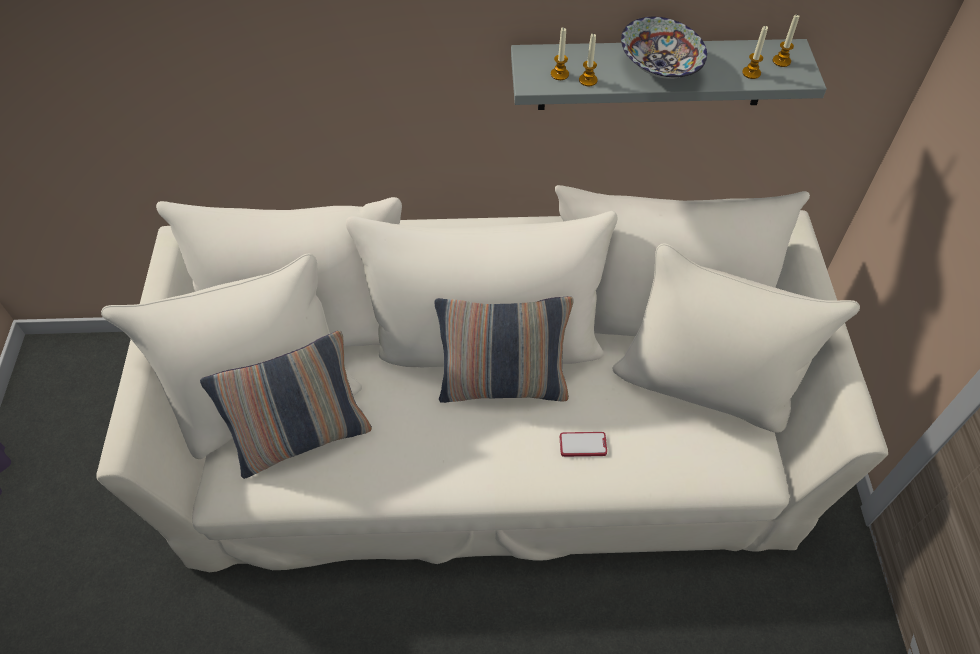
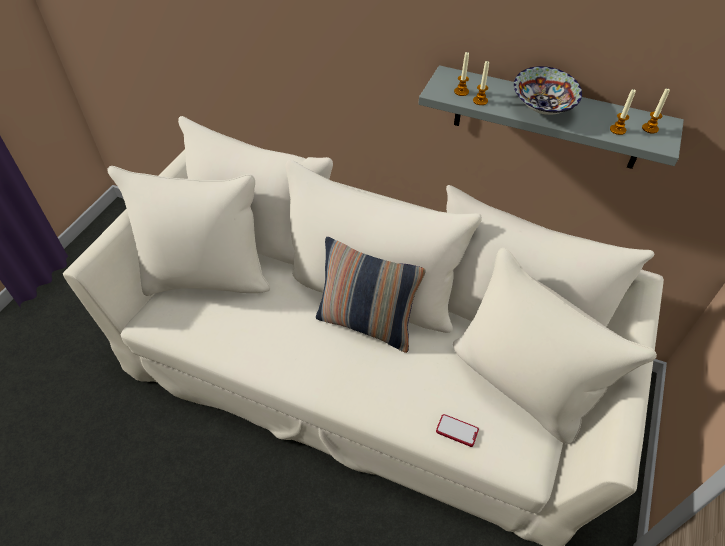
camera: 25 degrees right, 5 degrees down
(302, 438) = (214, 307): pillow -> none
(583, 445) = (401, 388): phone -> phone (457, 431)

